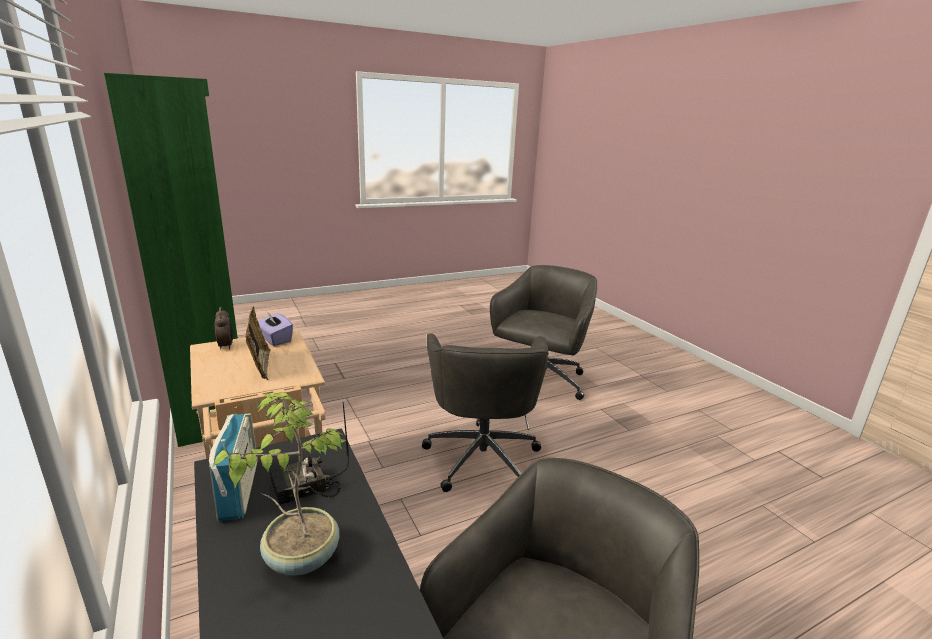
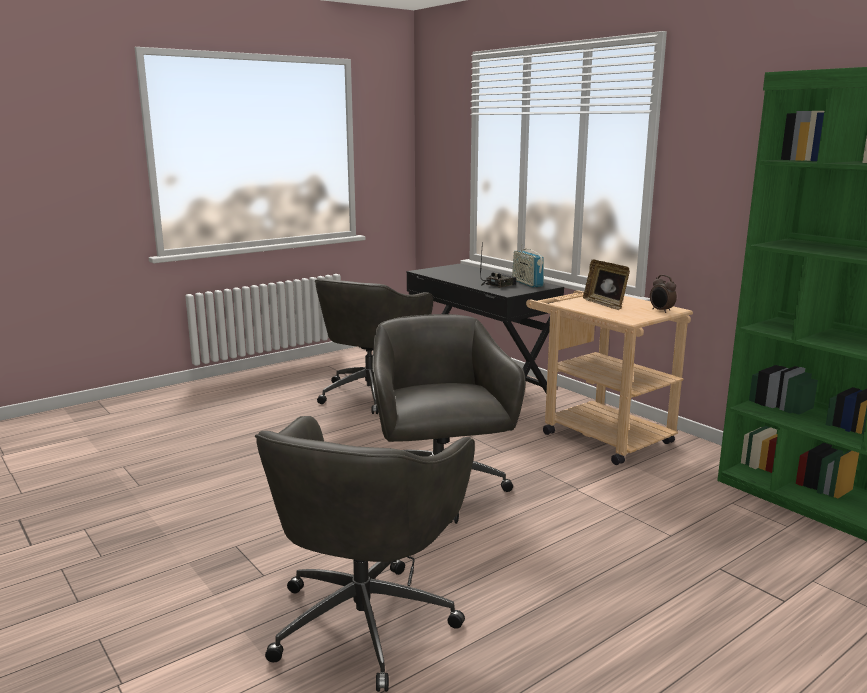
camera: 170 degrees right, 5 degrees down
(275, 339) = (634, 317): purple tissue box -> none
(301, 557) = (478, 277): potted plant -> none

